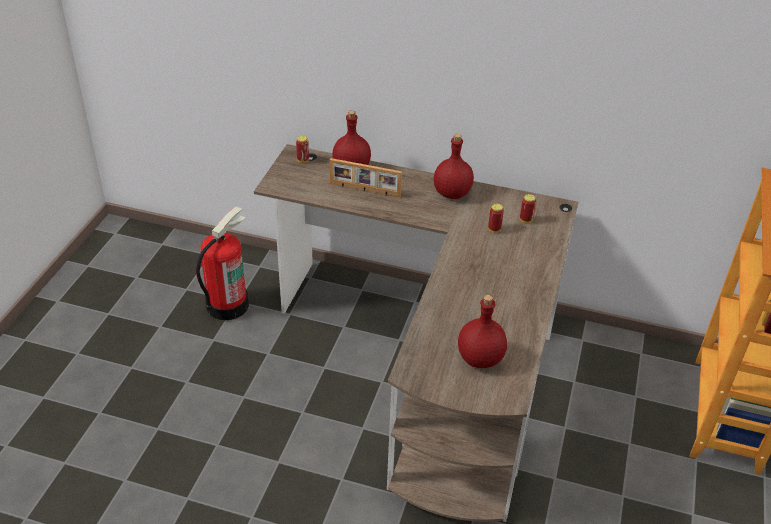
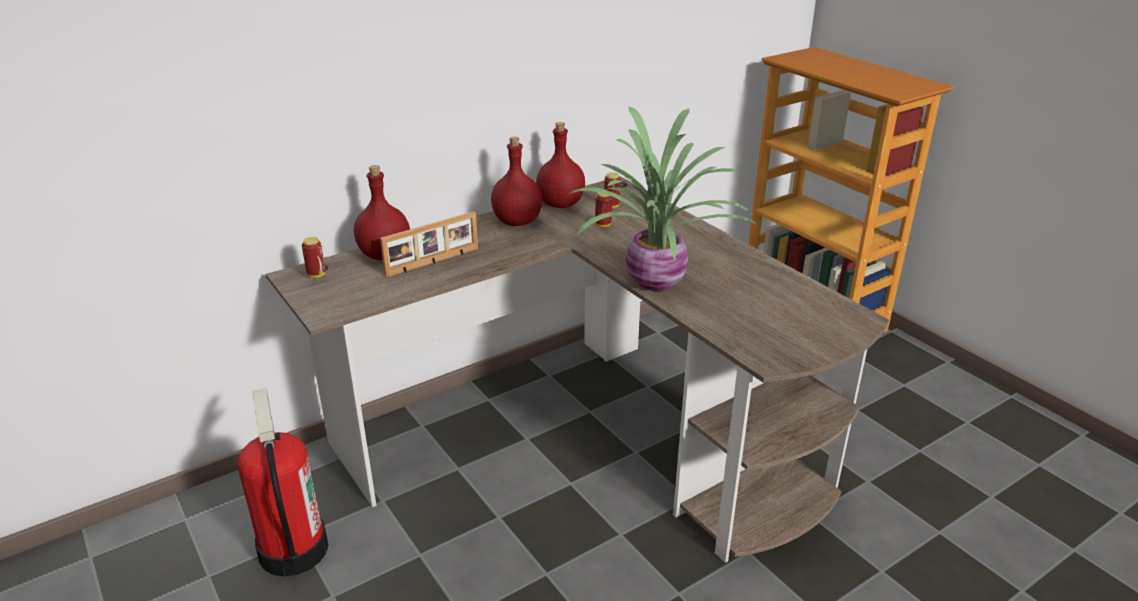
camera: 50 degrees left, 10 degrees down
(450, 286) = (657, 280): none -> potted plant
(479, 358) = (785, 310): red bottle -> red bottle (560, 204)

